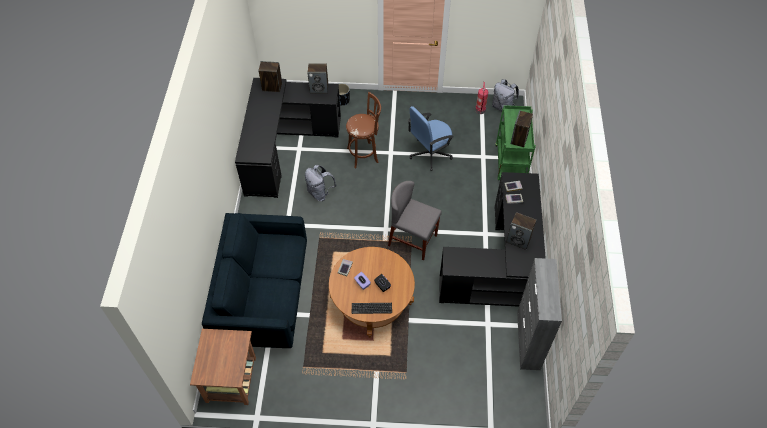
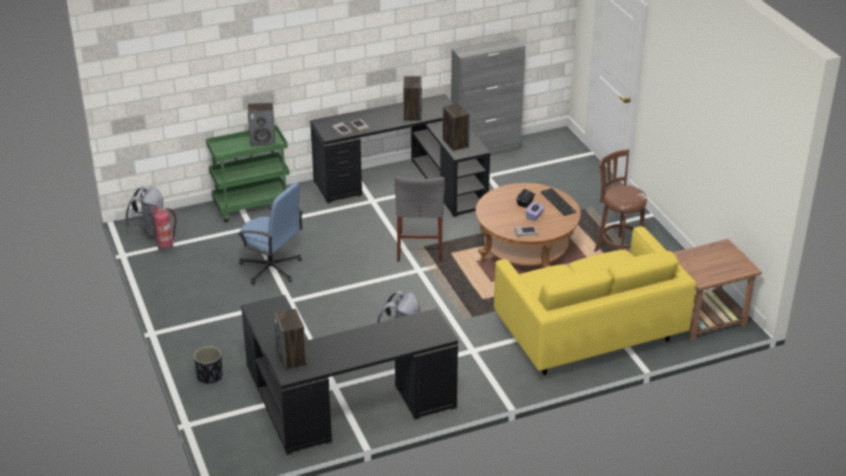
camera: 115 degrees left, 20 degrees down
(263, 296) = (588, 332): blue sofa -> yellow sofa
(319, 88) = (261, 319): speaker -> speaker (455, 143)
(364, 154) = (307, 322): brown stool -> brown stool (617, 249)

